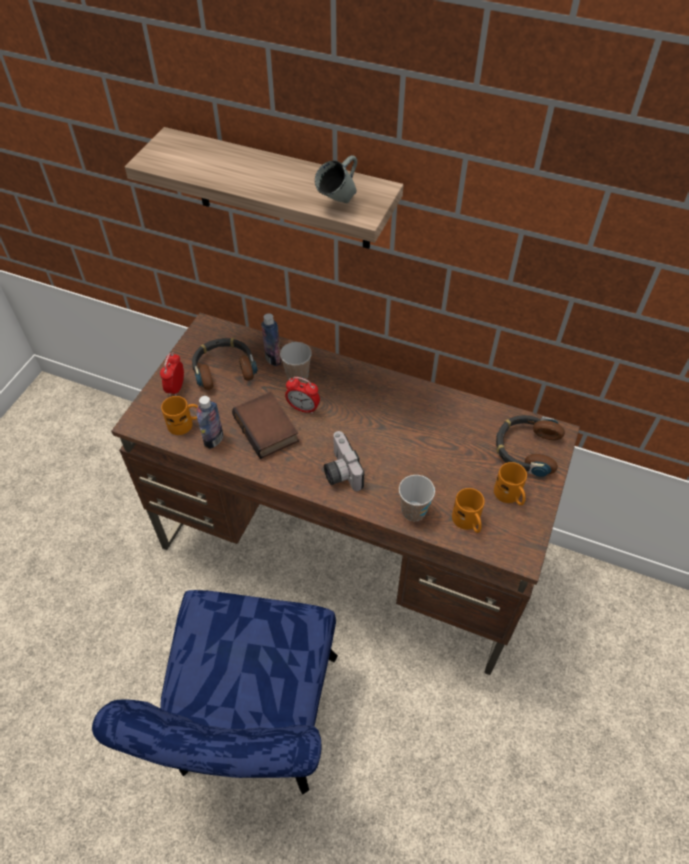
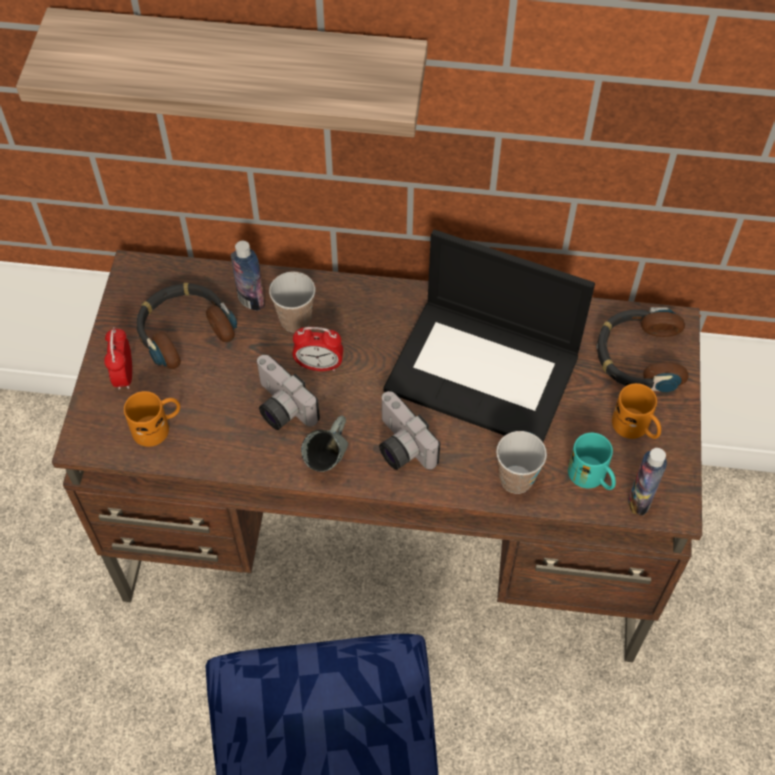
camera: 15 degrees left, 5 degrees up
(213, 439) = (207, 441): bottle -> bottle (639, 500)
(268, 429) = (280, 408): book -> camera
(338, 203) = (349, 90): grey mug -> grey mug (329, 461)
(414, 435) = (485, 371): none -> laptop
(468, 522) = (592, 477): orange mug -> turquoise mug

